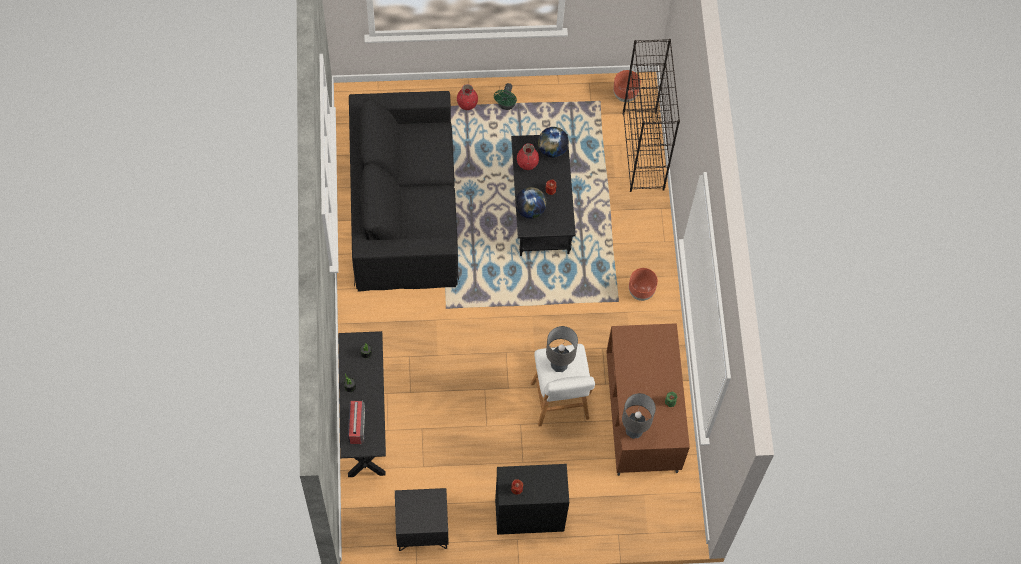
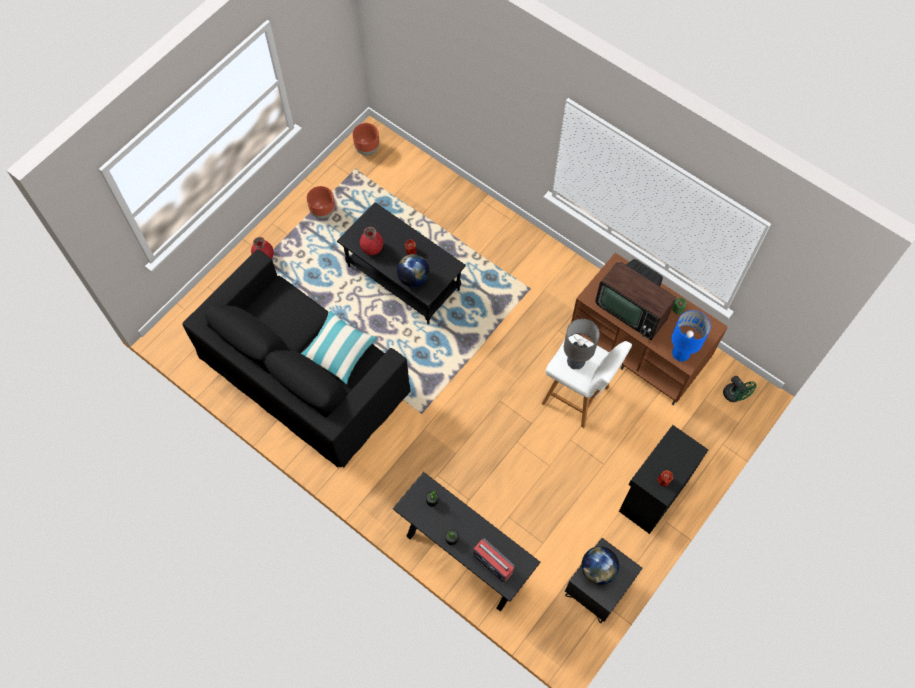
camera: 45 degrees left, 0 degrees up
(428, 209) = (338, 351): none -> pillow
(506, 105) = (293, 232): green fan -> green fan (735, 396)
(552, 149) = (378, 222): globe -> globe (597, 569)
(634, 431) = (681, 353): grey table lamp -> blue table lamp
(640, 370) = (632, 308): none -> television
(641, 292) = (537, 267): brown planter -> brown planter (323, 212)
(643, 152) = (425, 174): black bookcase -> none

